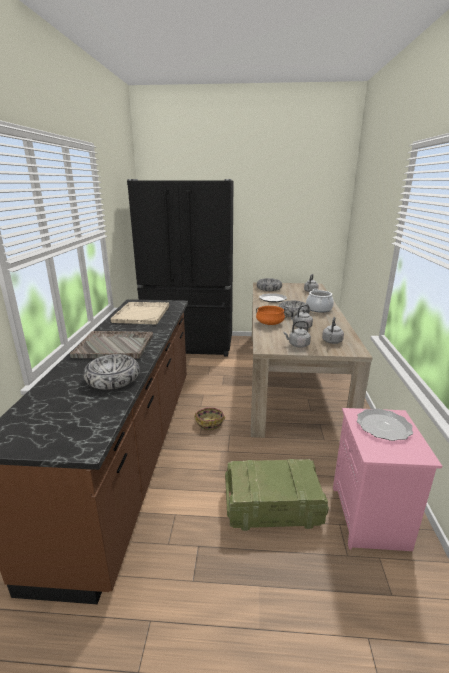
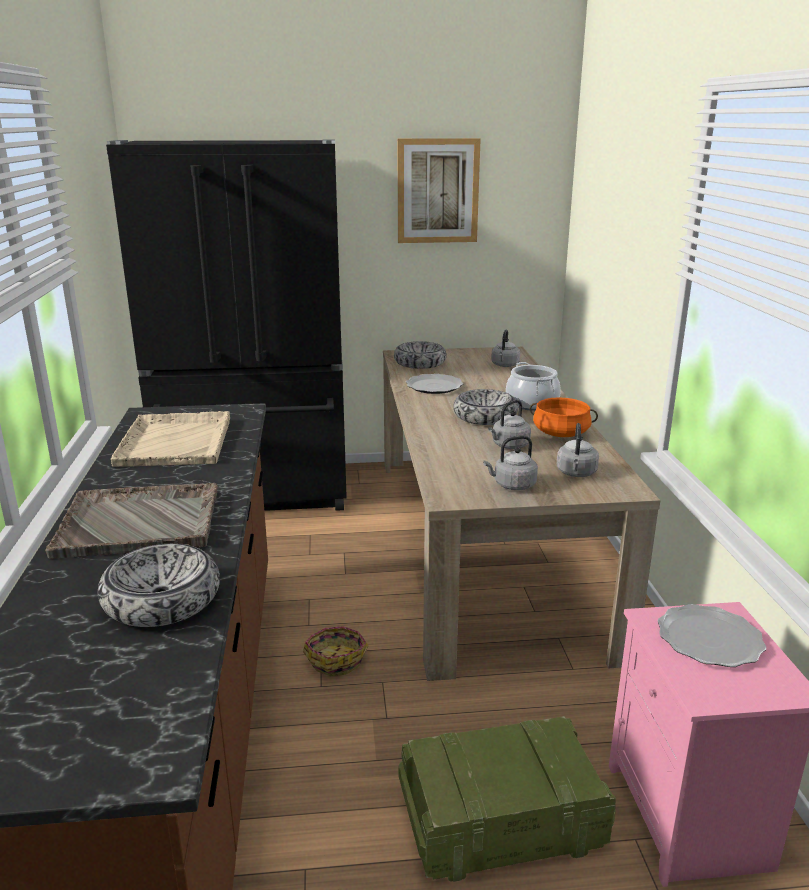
camera: 10 degrees left, 0 degrees up
(270, 323) = (444, 441): orange cooking pot -> orange cooking pot (561, 433)
(283, 206) = (438, 191): none -> picture

